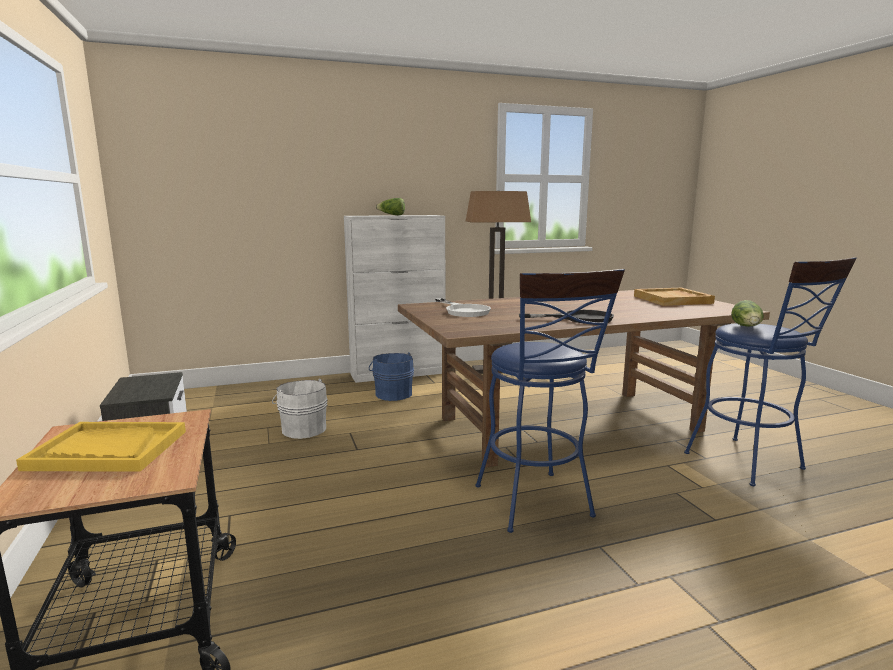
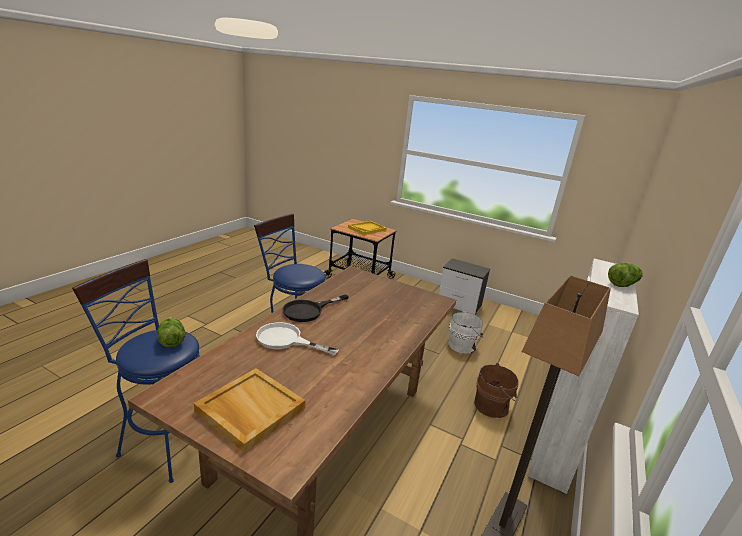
camera: 135 degrees right, 10 degrees up
(392, 394) = (493, 406): blue bucket -> brown bucket
(463, 311) = (397, 300): white frying pan -> white frying pan (286, 340)

